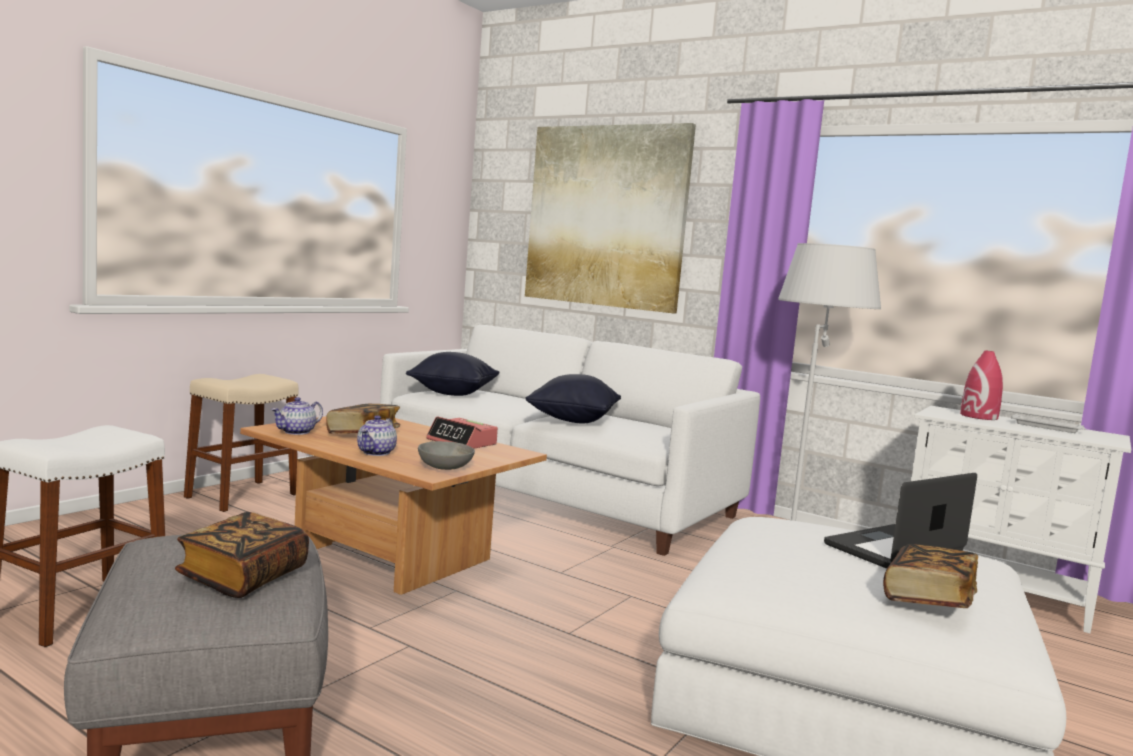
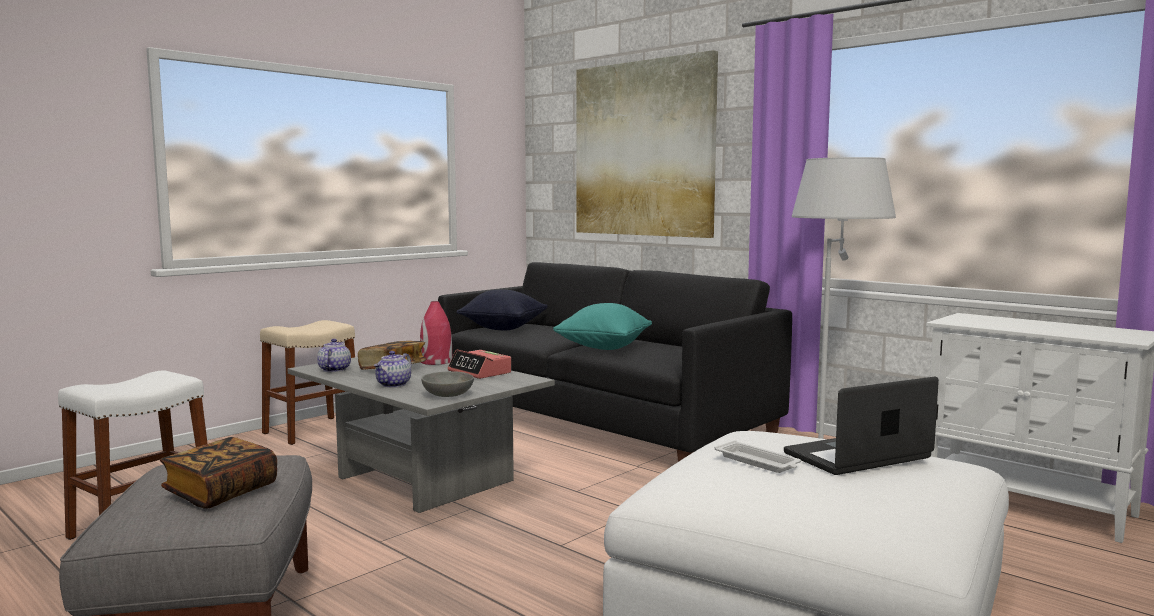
camera: 10 degrees right, 0 degrees up
(296, 432) = (334, 370): teapot -> teapot turned 135 degrees clockwise
(387, 556) = (419, 480): brown coffee table -> grey coffee table
(555, 495) = (602, 420): white sofa -> black sofa
(572, 421) = (603, 348): black pillow -> turquoise pillow
(928, 598) = (857, 501): book -> none
(979, 416) = (1000, 321): red vase -> red vase (436, 361)
(1047, 427) = (1071, 328): white tray -> white tray (758, 462)

